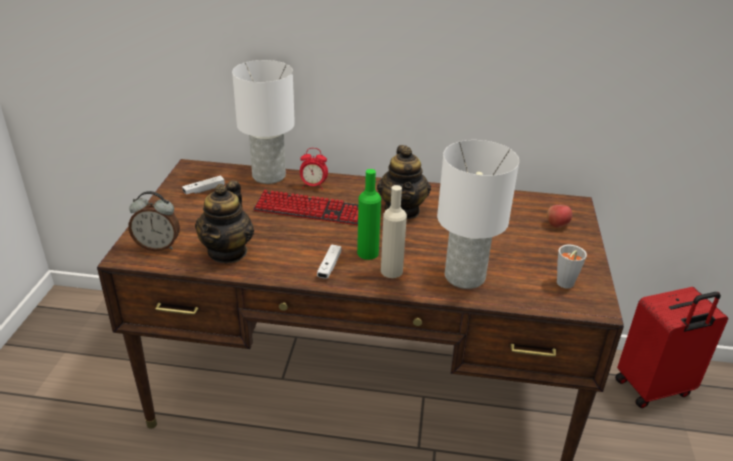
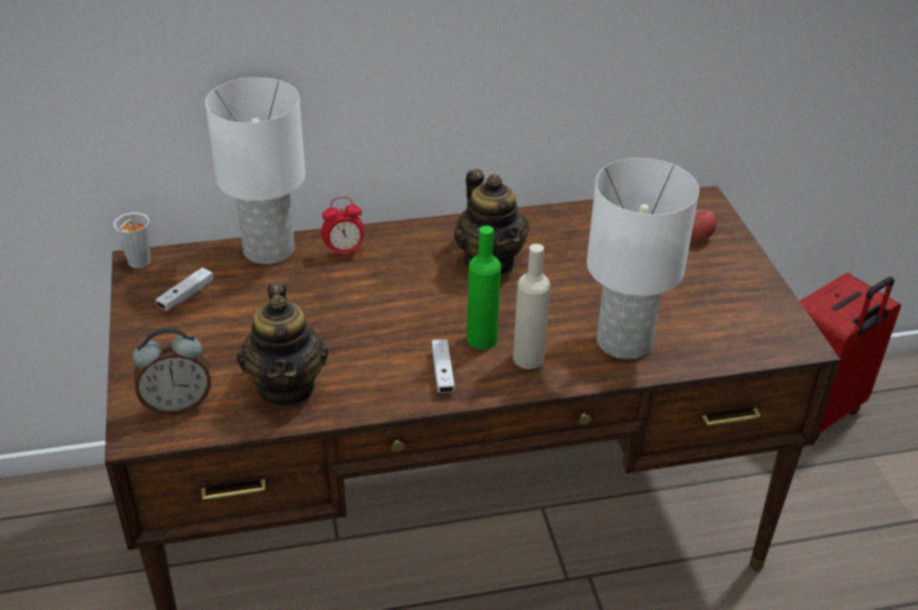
camera: 20 degrees left, 5 degrees up
(309, 210) = (362, 292): keyboard -> none
(563, 285) = (747, 322): grey cup -> grey cup (136, 264)

